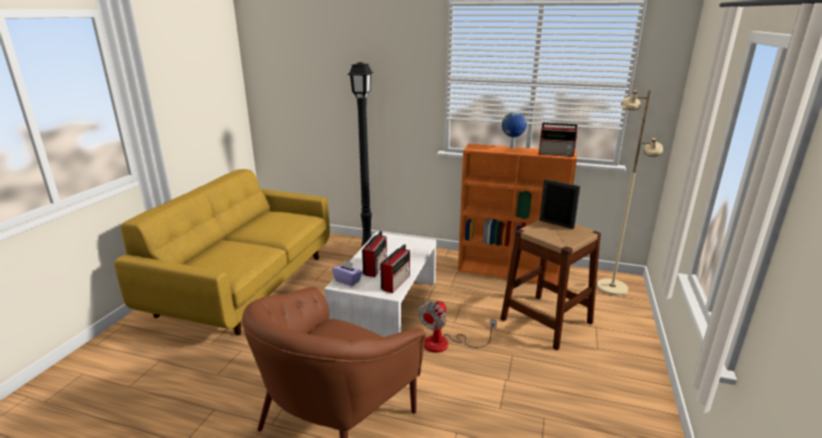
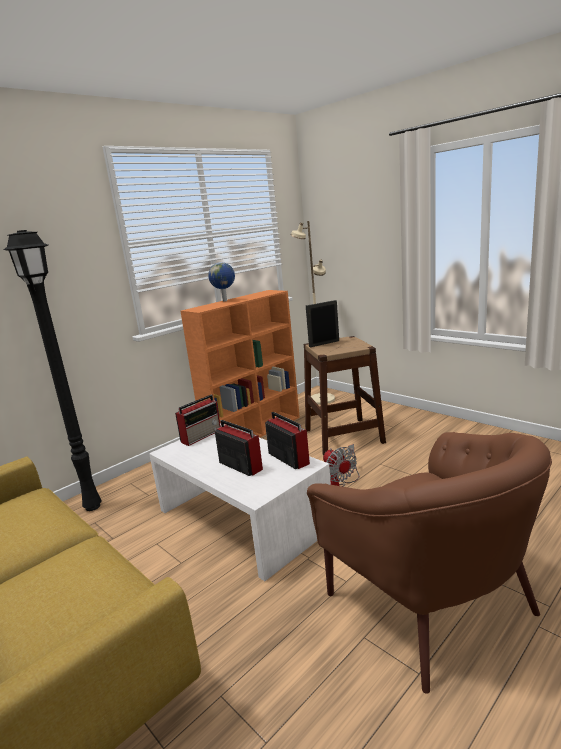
camera: 60 degrees left, 5 degrees down
(348, 280) = (253, 489): purple tissue box -> none
(556, 154) = (267, 293): radio -> radio (202, 435)

